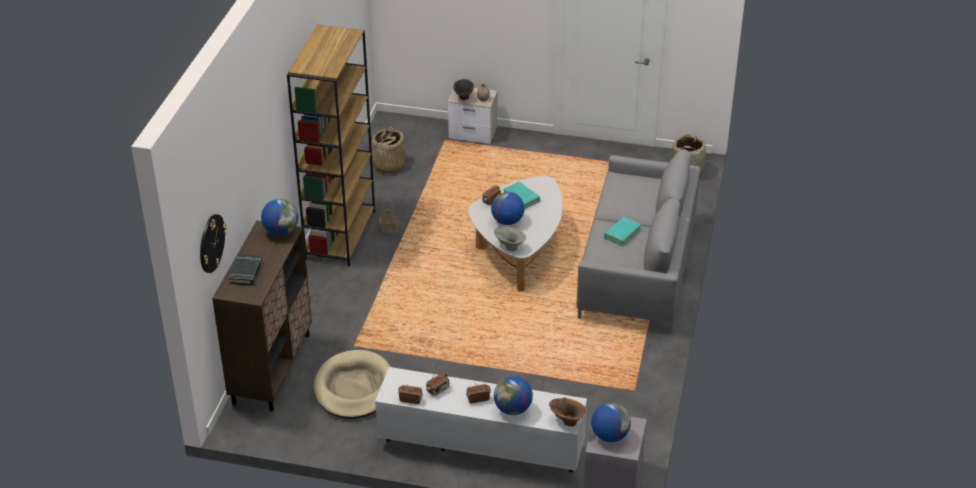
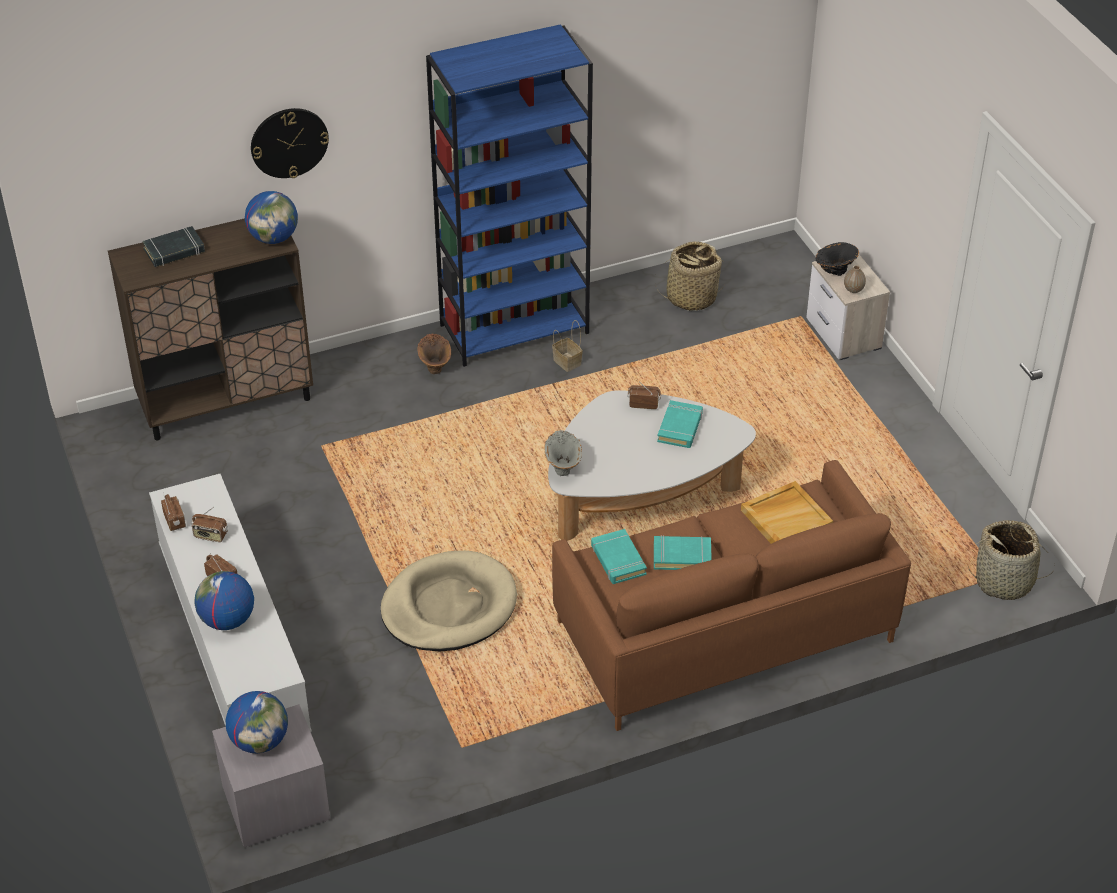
camera: 55 degrees right, 5 degrees up
(211, 243) = (128, 184): wall clock -> wall clock (289, 142)
(340, 234) = (515, 328): brown bookcase -> blue bookcase
(354, 388) = (248, 485): beige dog bed -> beige dog bed (449, 606)
(507, 221) = (615, 439): globe -> none
(567, 421) = (245, 682): brown vase -> brown vase (435, 366)
(604, 254) = (618, 560): none -> turquoise book
(628, 191) = (786, 518): none -> beige tray
(637, 268) = (724, 631): grey sofa -> brown sofa

